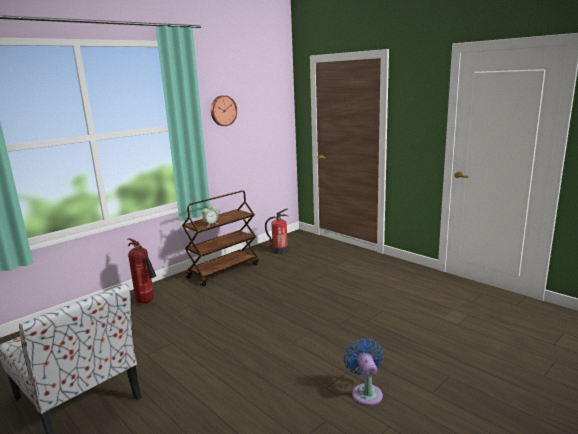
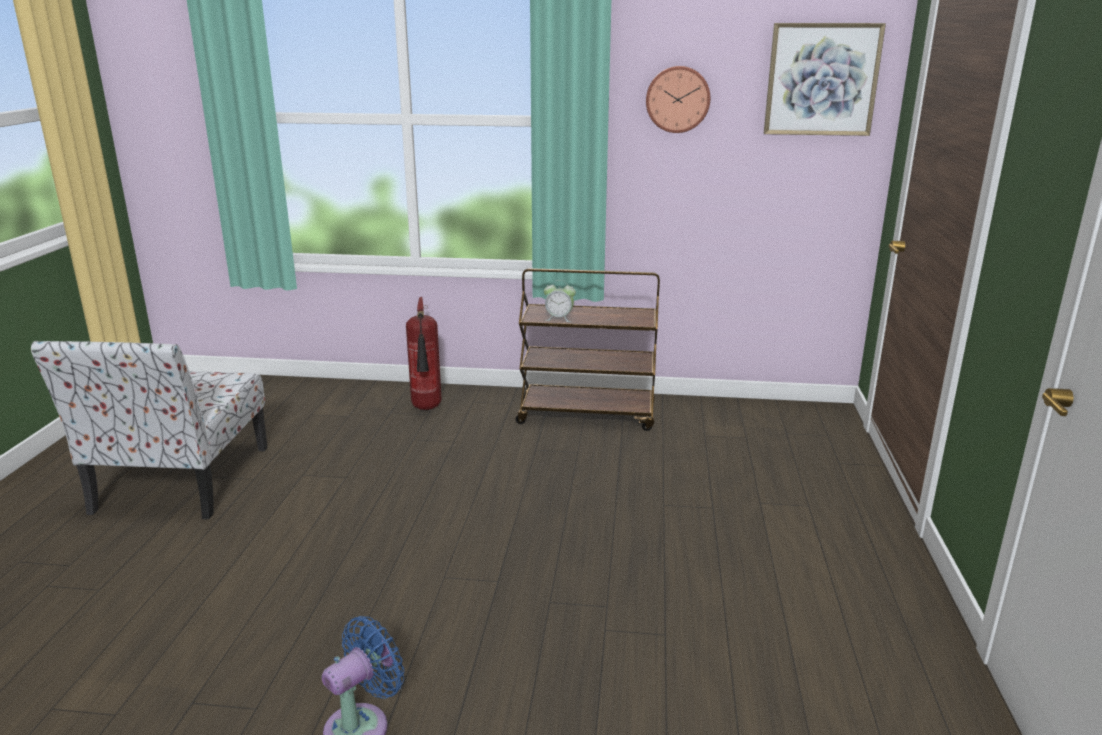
camera: 50 degrees right, 5 degrees up
(271, 97) = (822, 80): none -> picture
(279, 251) = (731, 427): fire extinguisher -> none

